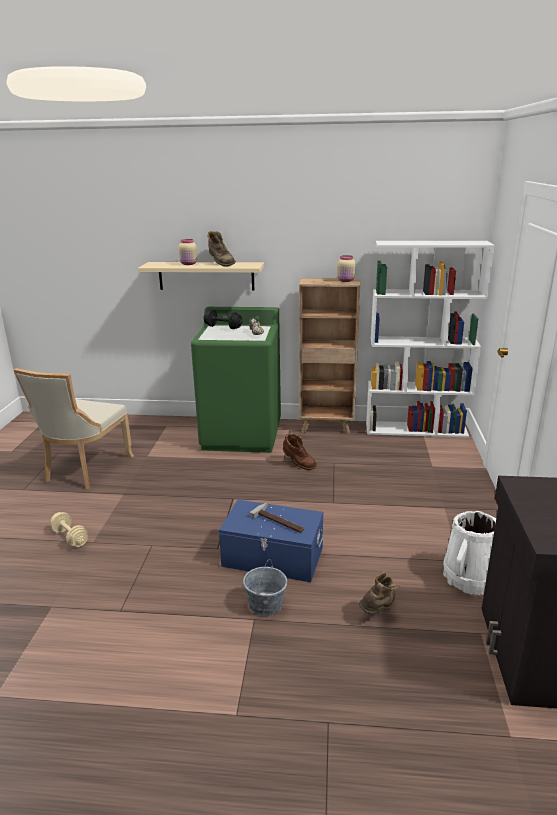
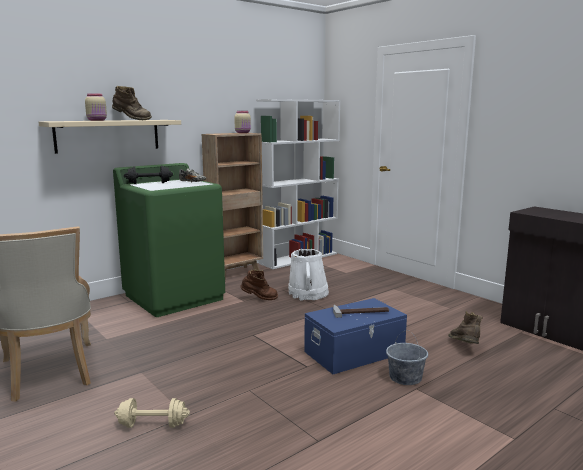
camera: 45 degrees left, 10 degrees down
(472, 576) = (468, 312): white bucket -> white bucket (308, 294)

